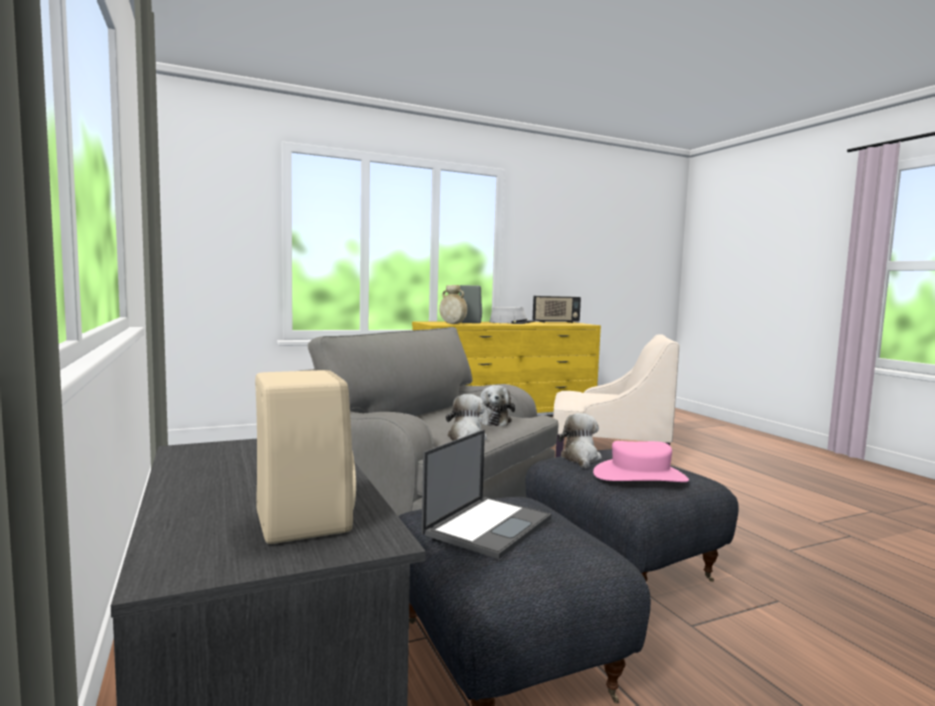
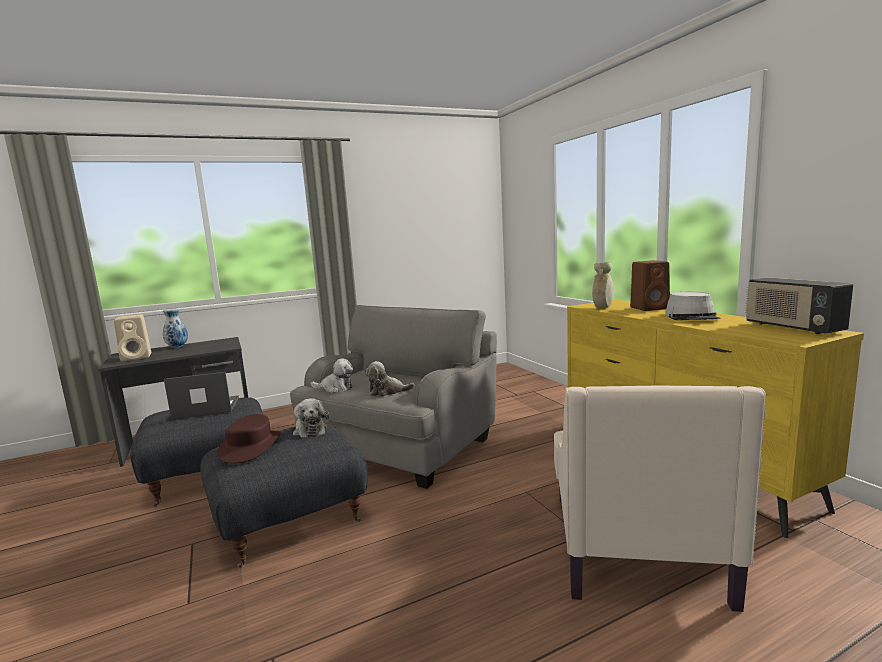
camera: 90 degrees right, 5 degrees up
(198, 492) = (177, 347): none -> vase
(469, 322) = (650, 308): grey speaker -> brown speaker
(488, 525) = (205, 408): laptop -> laptop turned 135 degrees clockwise
(580, 459) = (310, 430): plush toy -> plush toy turned 60 degrees clockwise
(640, 476) = (250, 446): pink hat -> brown hat

